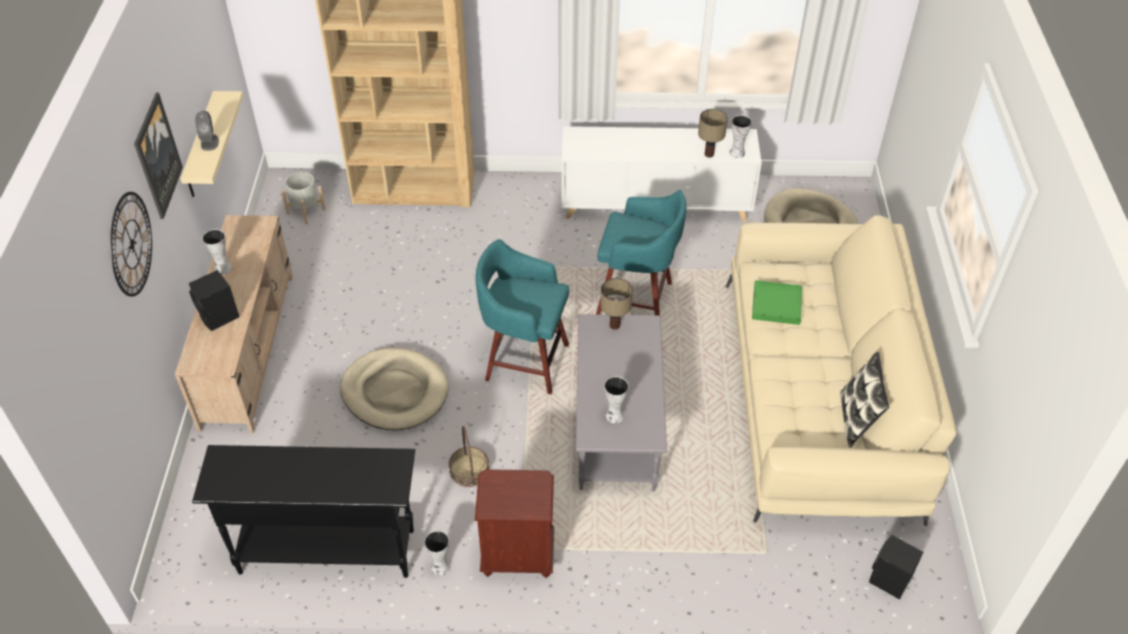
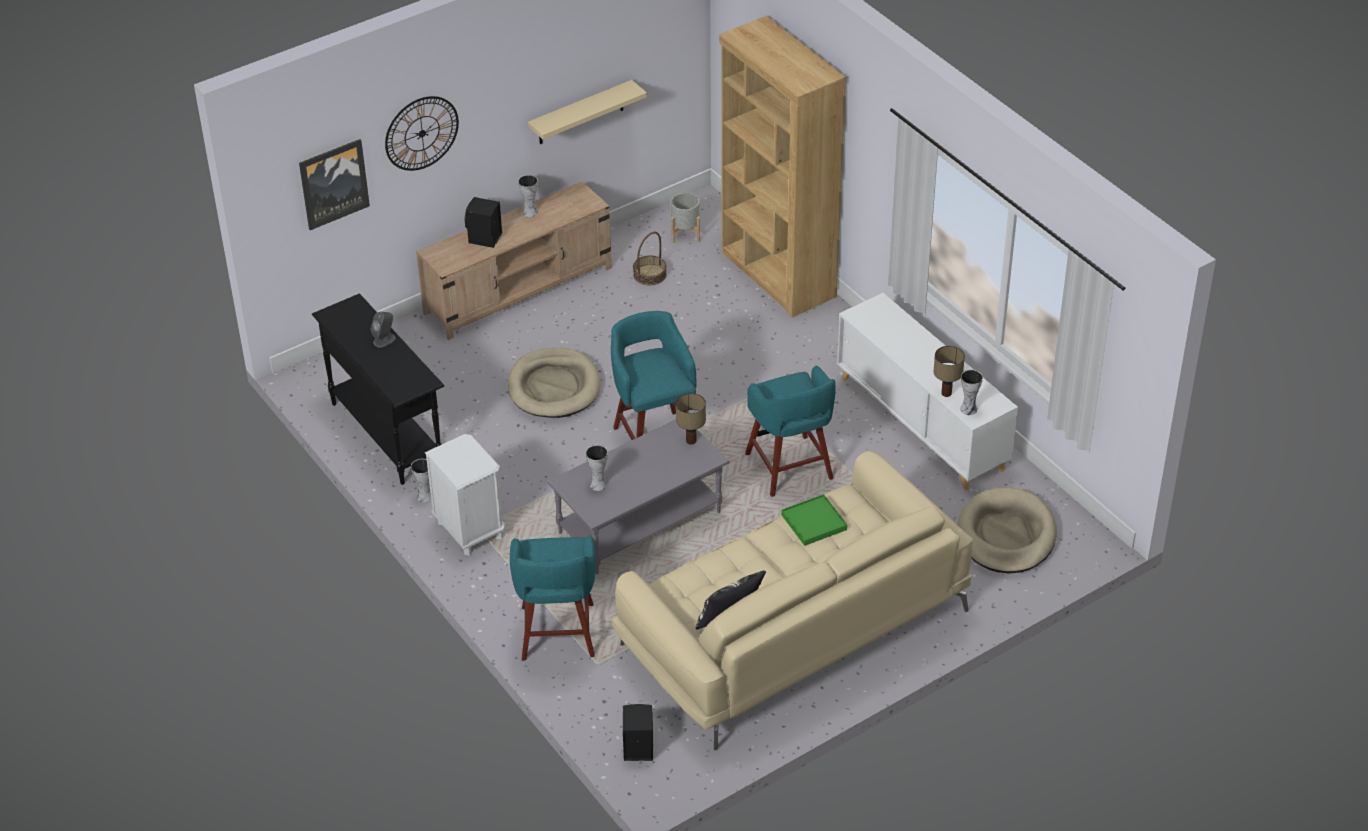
camera: 55 degrees right, 5 degrees down
(156, 156) = (500, 90): picture -> picture (333, 183)
(209, 142) = (576, 111): grey speaker -> grey speaker (384, 340)
(469, 470) = (520, 465): basket -> basket (649, 274)
(517, 555) = (470, 530): brown nightstand -> white nightstand
(706, 562) = (557, 634): none -> turquoise stool

